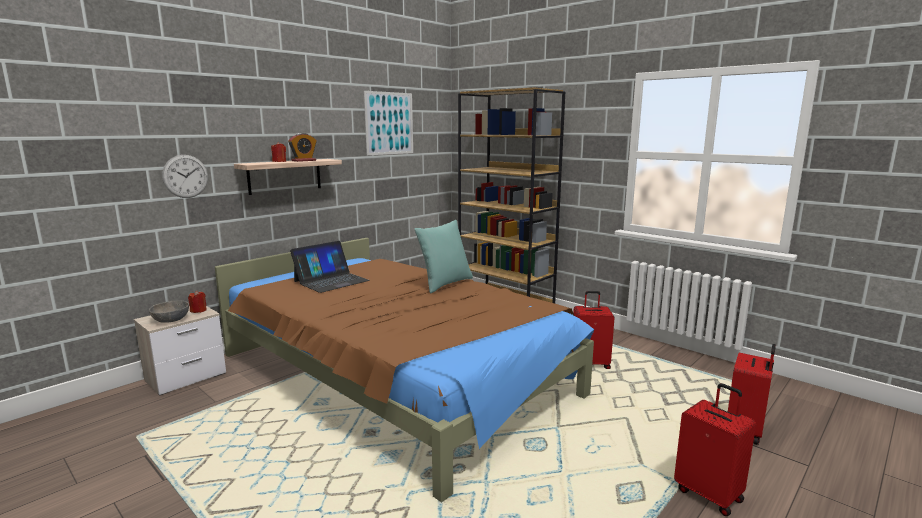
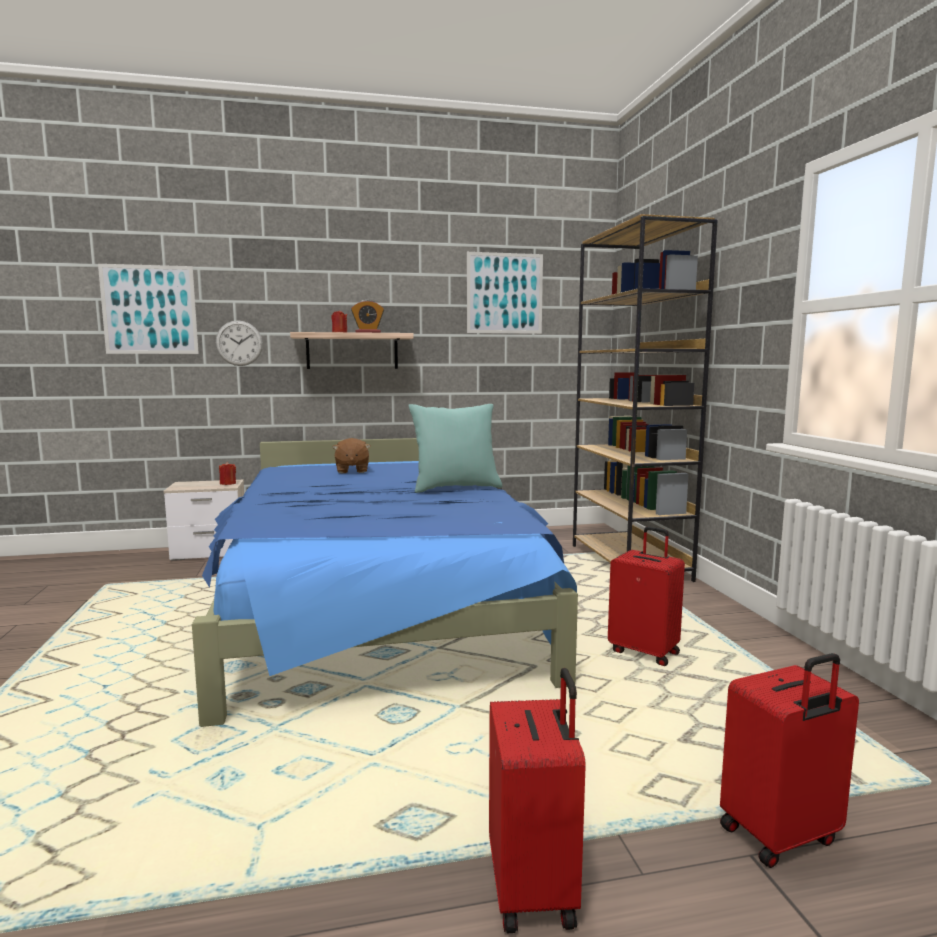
camera: 35 degrees right, 5 degrees down
(87, 148) = (149, 310): none -> picture
(171, 320) = (195, 486): grey bowl -> none
(331, 281) = (351, 470): laptop -> brown plush toy
(395, 375) = (377, 596): brown bed -> blue bed

